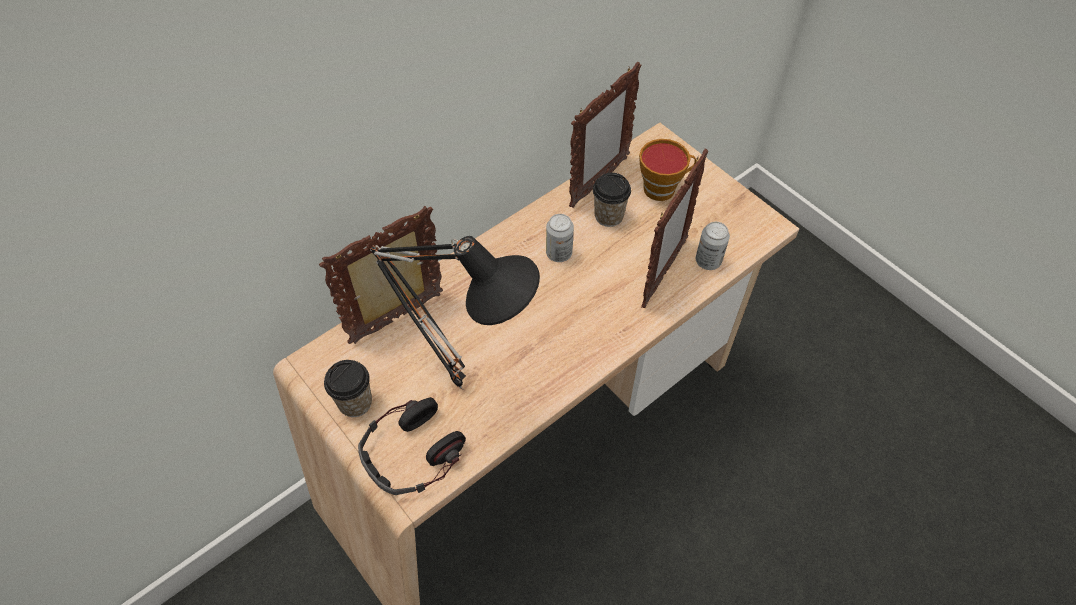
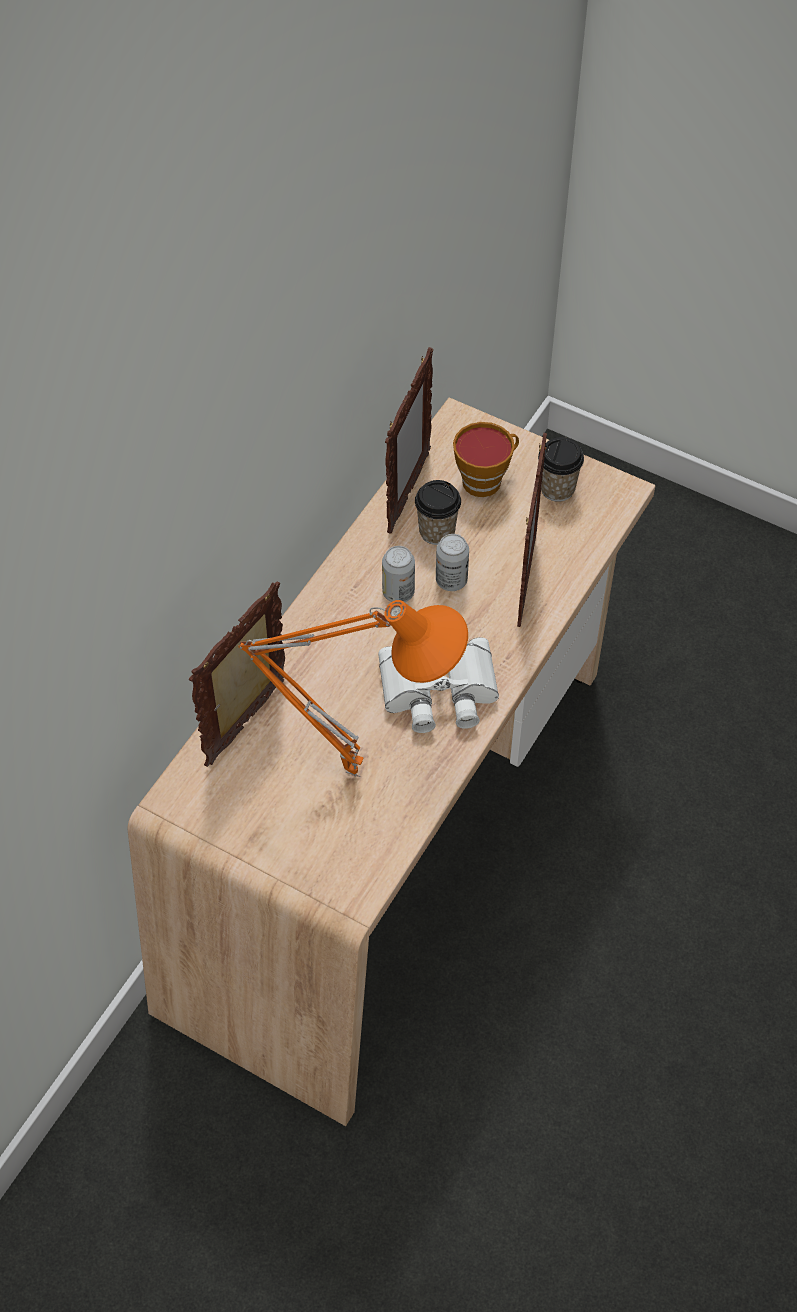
camera: 20 degrees left, 0 degrees up
(355, 403) = (245, 828): cup -> cup (557, 488)
(412, 453) = (335, 860): headphones -> none
(462, 383) = (355, 769): black table lamp -> orange table lamp
(556, 341) = (438, 692): none -> white binoculars
(708, 261) = (569, 552): can -> can (451, 580)

